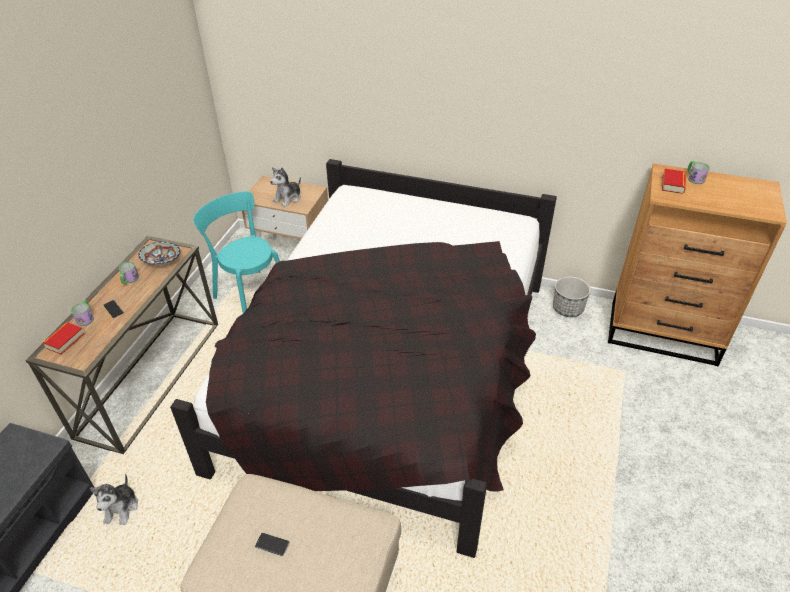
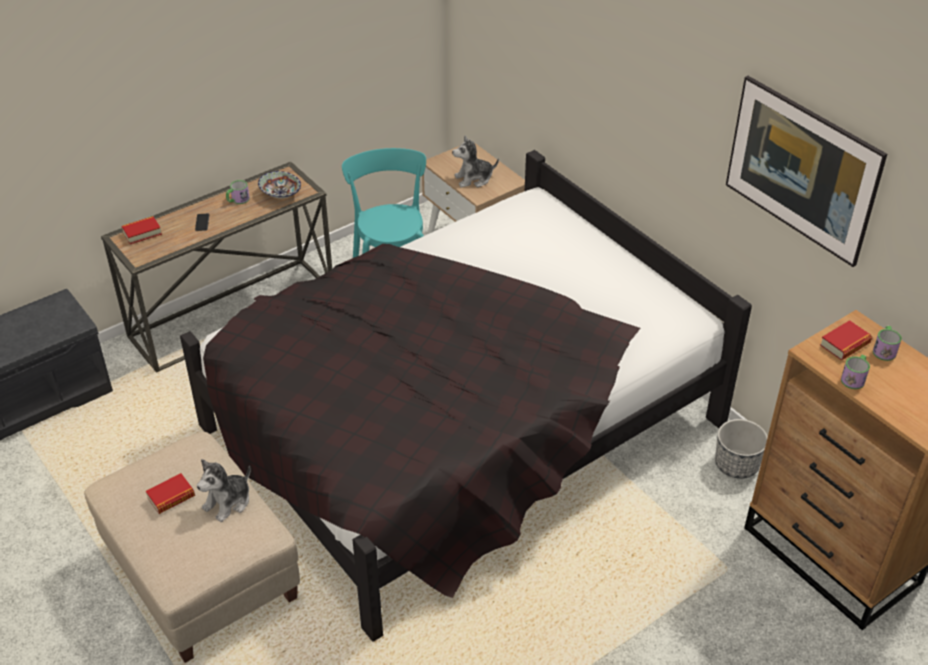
camera: 35 degrees right, 0 degrees up
(86, 318) = (174, 220): mug -> mug (854, 378)
(121, 508) = (120, 418): plush toy -> plush toy (228, 502)
(272, 545) = (171, 497): phone -> book
(588, 102) = (795, 196): none -> picture

